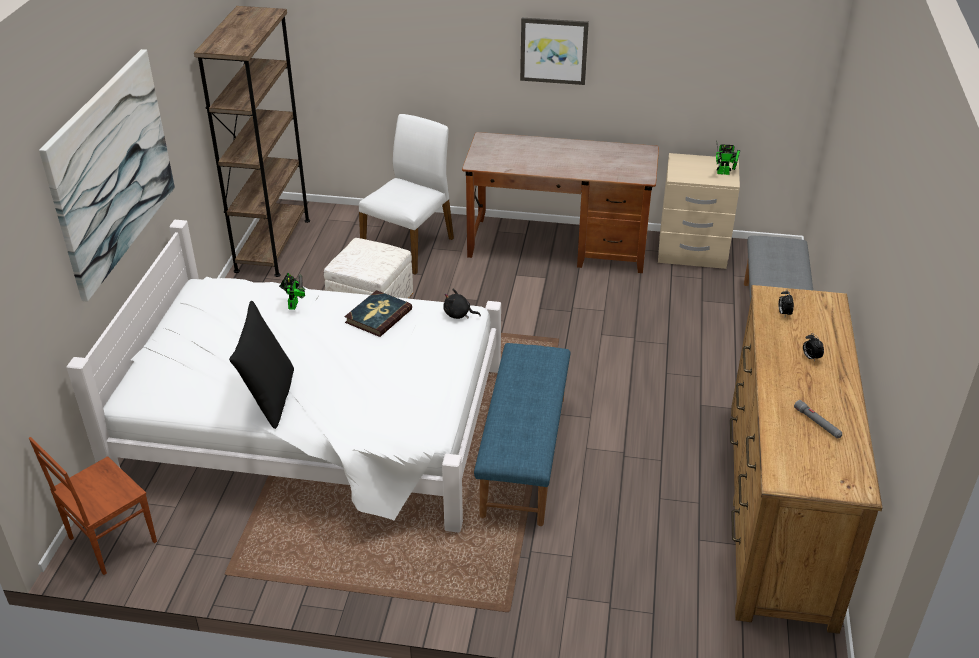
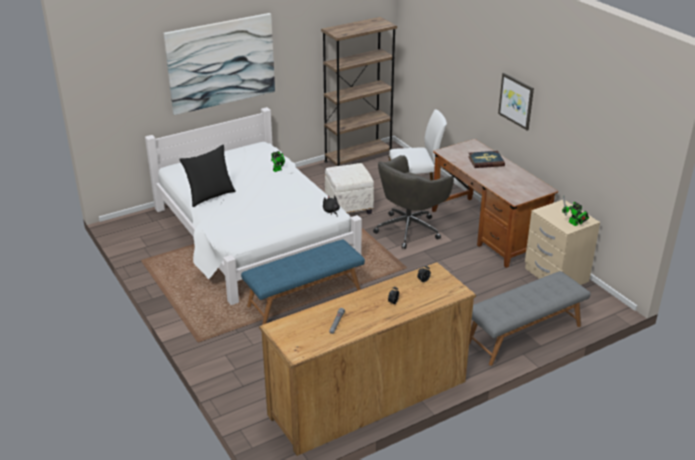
camera: 50 degrees right, 5 degrees down
(111, 540) = (130, 226): brown chair -> none
(378, 316) = (300, 192): book -> book (486, 161)
(482, 293) = (409, 229): none -> grey office chair

